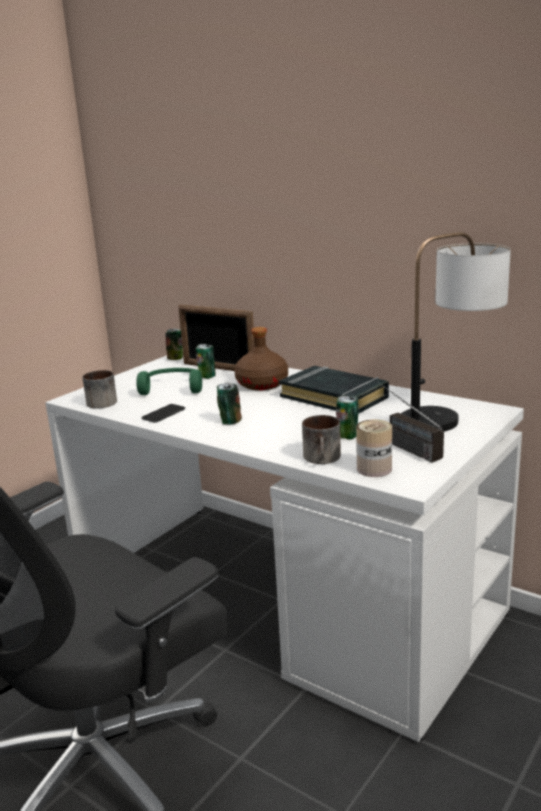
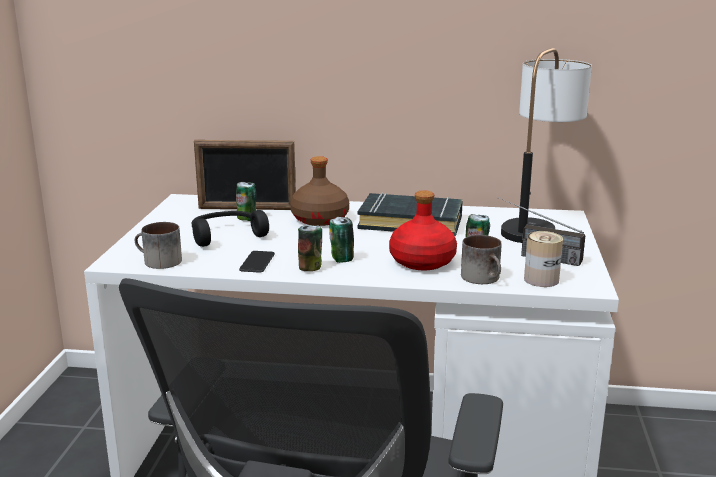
camera: 30 degrees left, 0 degrees up
(172, 388) = (226, 235): green headphones -> black headphones
(176, 358) = (180, 204): can -> can (310, 268)
(291, 434) = (422, 262): none -> red bottle

